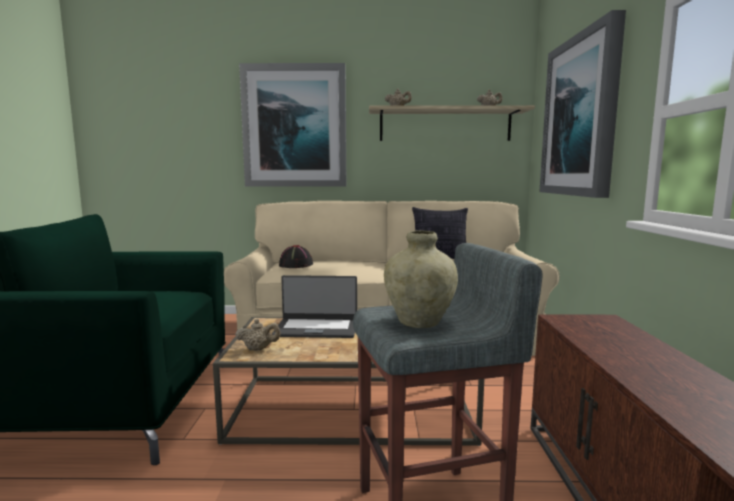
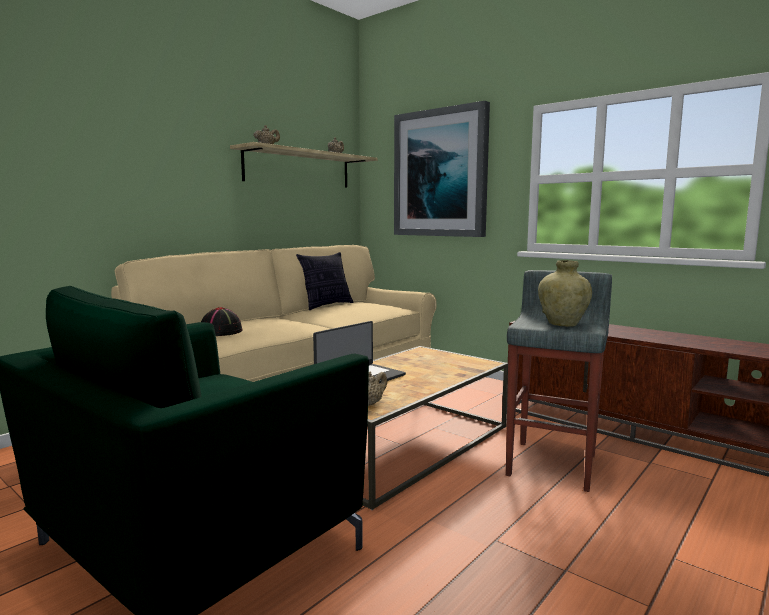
camera: 50 degrees left, 0 degrees up
(295, 127) = (145, 156): picture -> none

